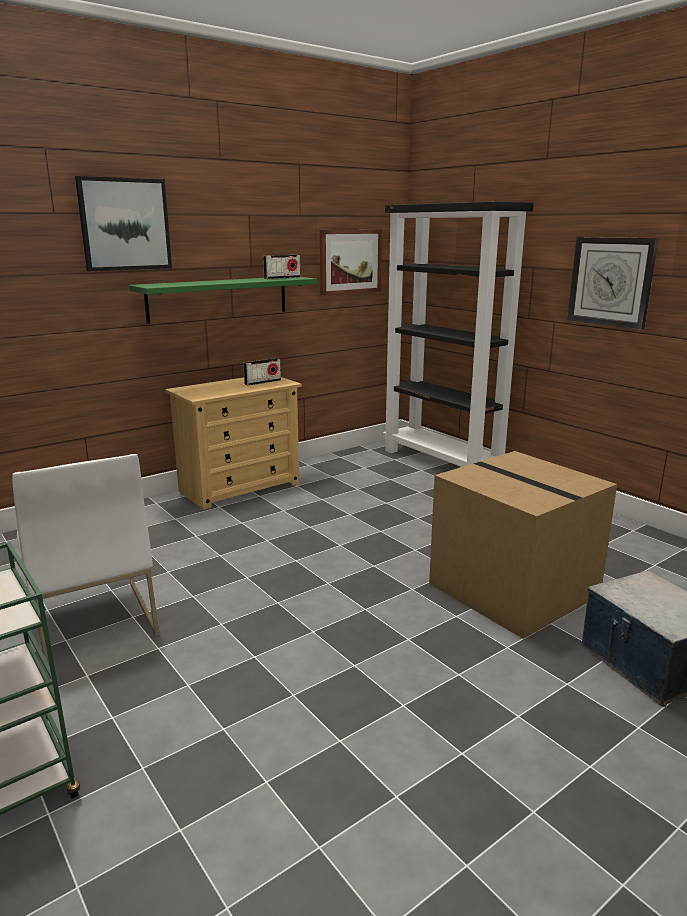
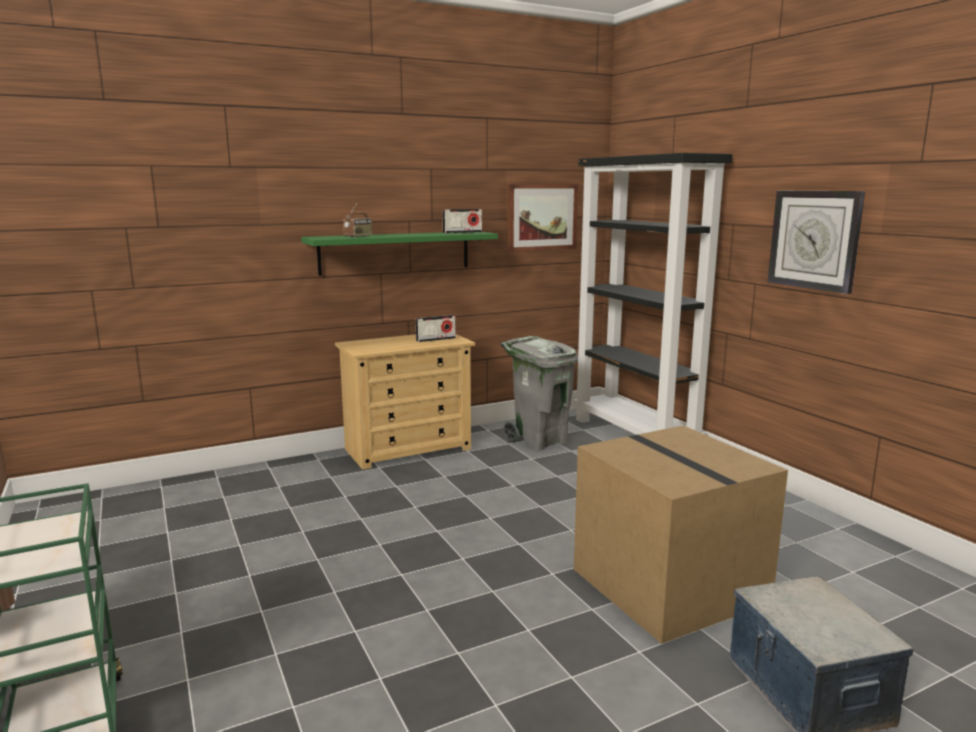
camera: 10 degrees right, 5 degrees down
(93, 621) = (209, 576): white chair -> none
(125, 224) = (300, 178): picture -> none
(187, 283) = (358, 236): none -> radio
(359, 472) = (539, 441): none -> grey trash can

